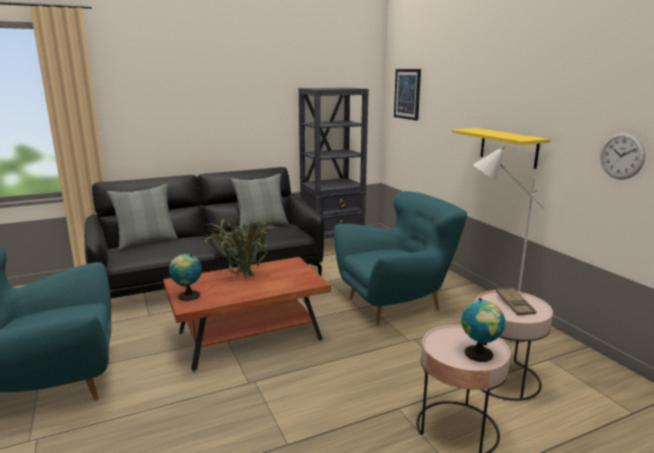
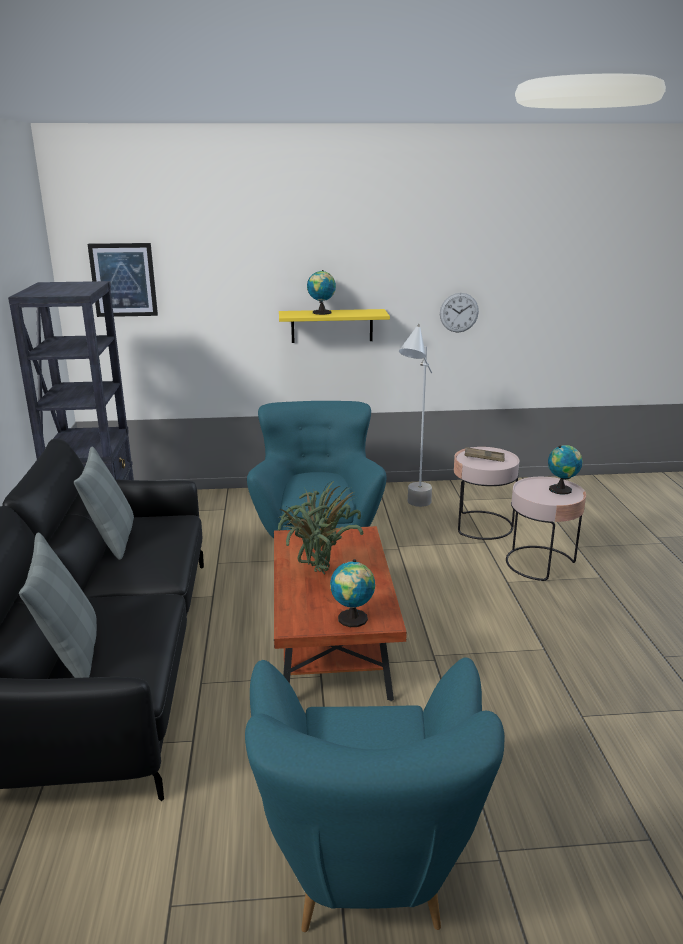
camera: 70 degrees left, 5 degrees up
(490, 132) = (321, 313): none -> globe

